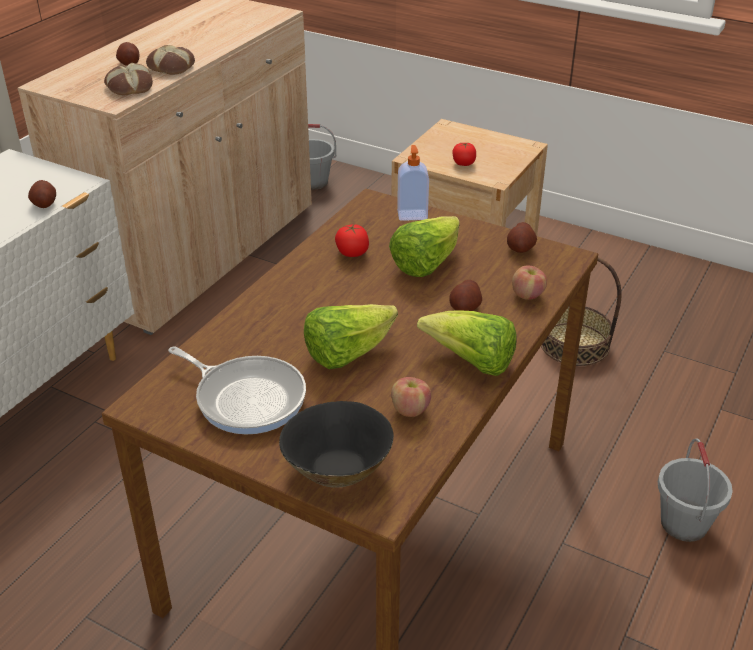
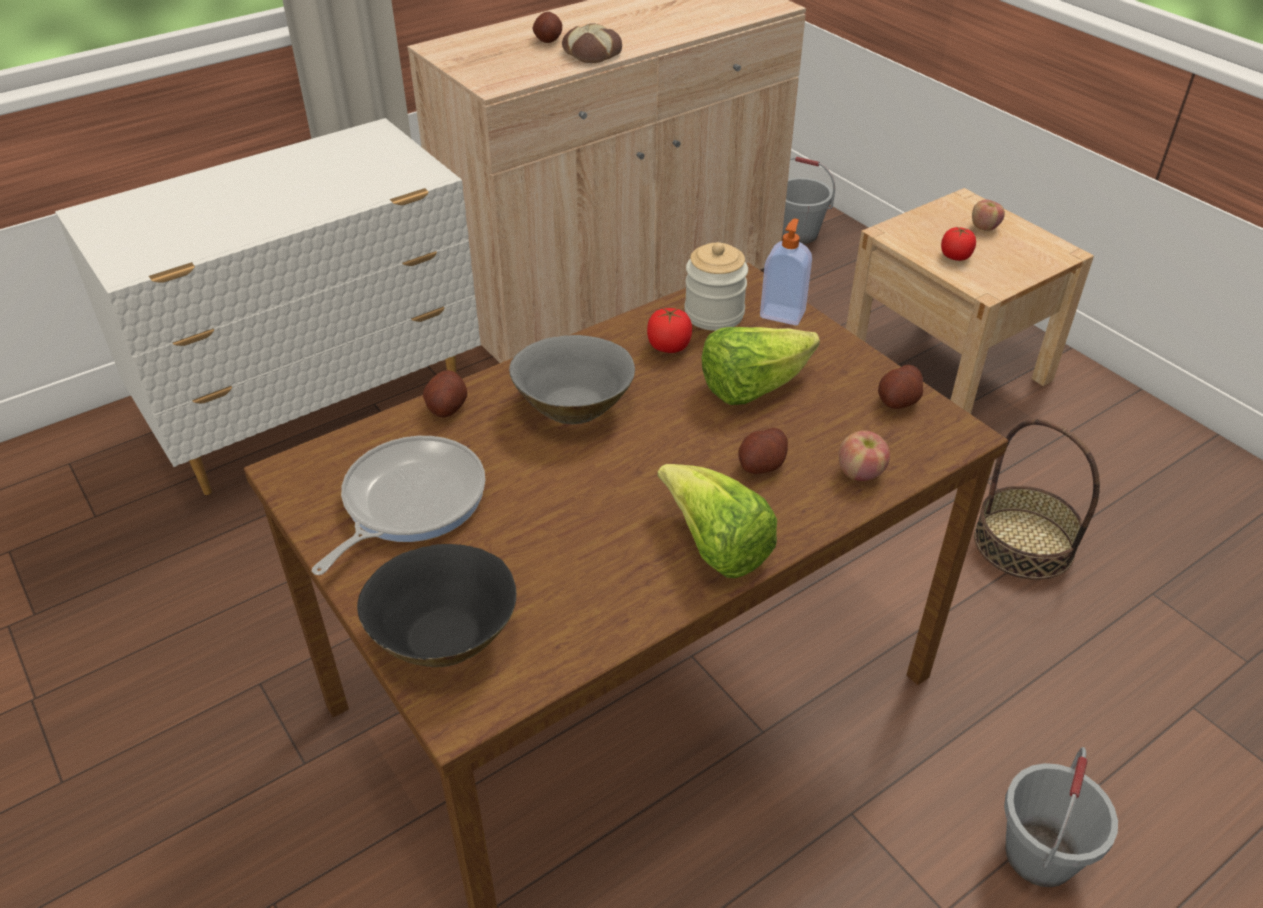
camera: 25 degrees right, 5 degrees up
(44, 204) = (373, 192): potato -> potato (446, 407)
(129, 87) = (525, 69): bread -> none
(247, 398) = (408, 502): frying pan -> frying pan turned 120 degrees counterclockwise
(316, 306) = (574, 406): none -> grey bowl
(347, 353) = (567, 482): lettuce -> none
(367, 226) = (714, 314): none -> jar
(410, 410) = (589, 587): apple -> apple (984, 227)

